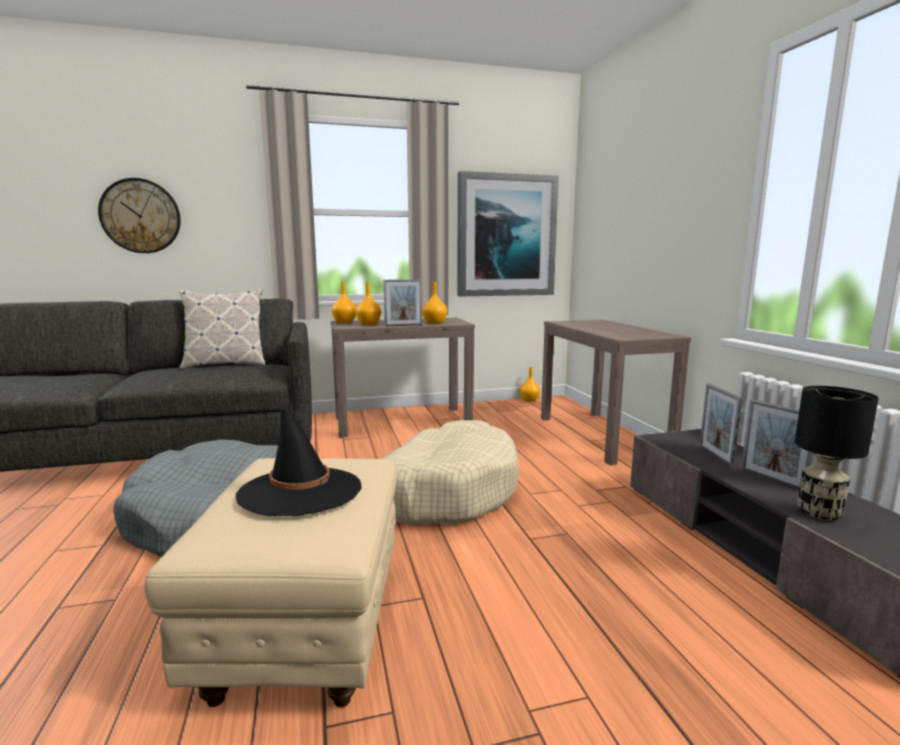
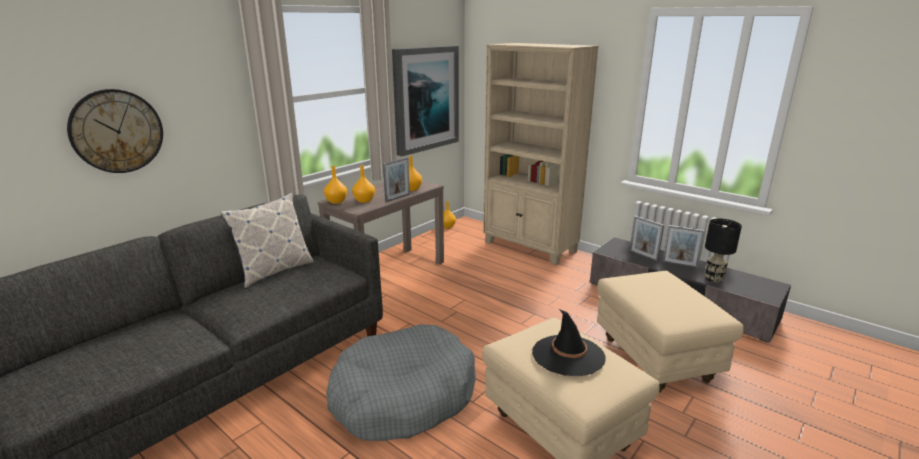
camera: 35 degrees left, 10 degrees up
(447, 490) = (502, 320): beige dog bed -> none
(599, 613) = (656, 359): none -> beige ottoman
(602, 435) = (530, 247): brown console table -> beige bookcase

